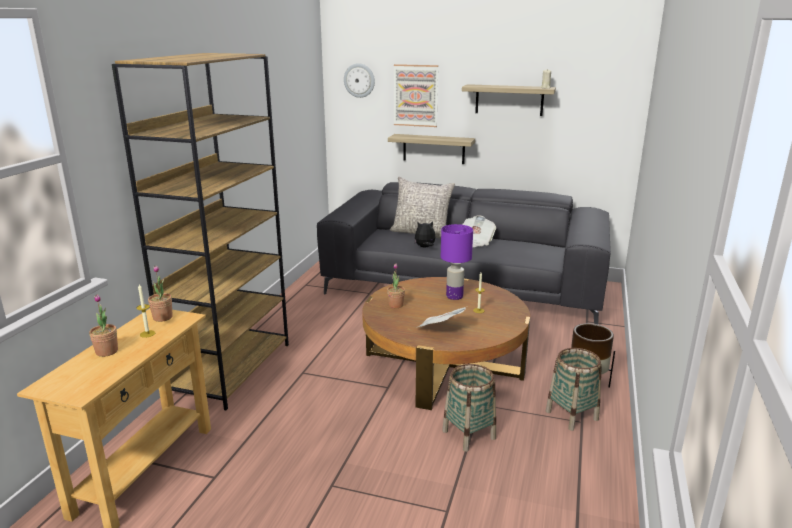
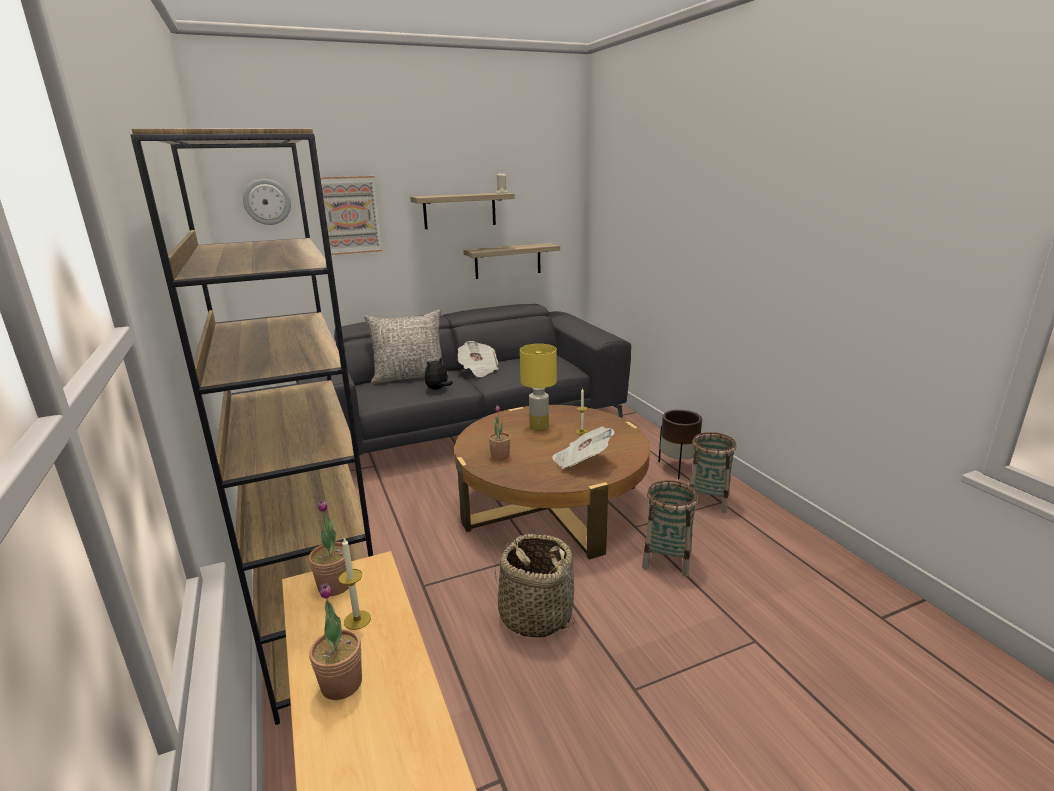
camera: 40 degrees left, 0 degrees up
(337, 419) = (535, 615): none -> basket
(433, 149) = (381, 278): shelf -> shelf (508, 261)
(454, 296) = (538, 427): purple table lamp -> yellow table lamp

